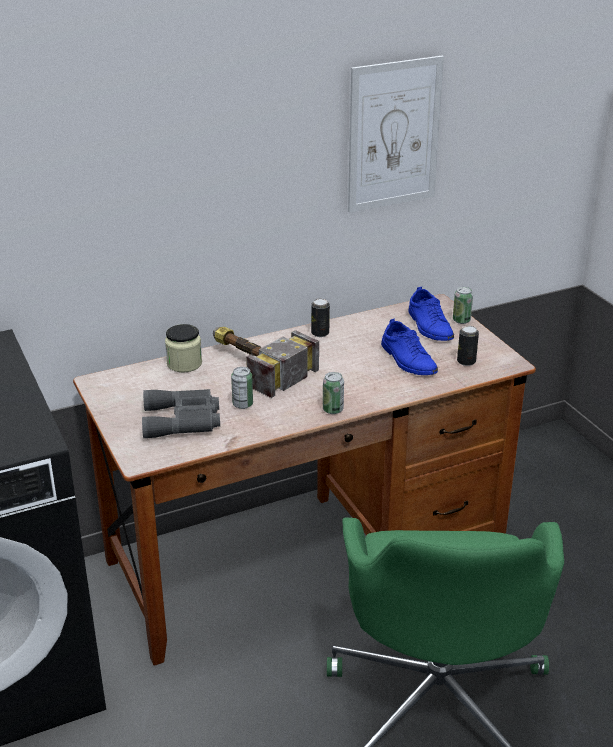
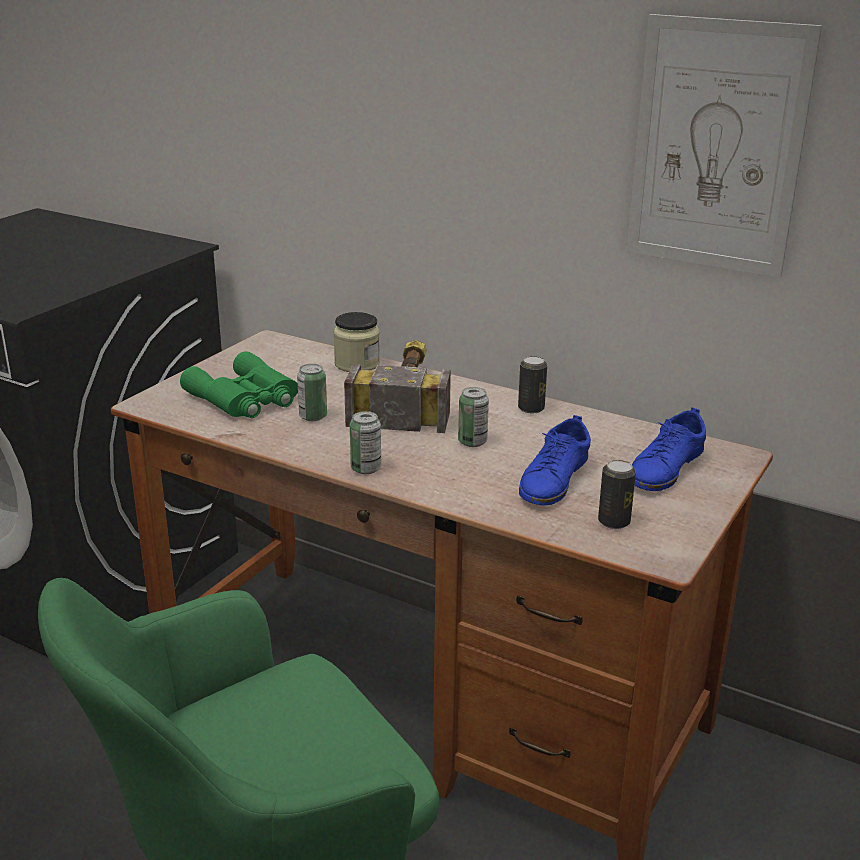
camera: 55 degrees right, 5 degrees down
(184, 420) = (245, 399): grey binoculars -> green binoculars
(461, 320) = (721, 485): can -> can (472, 442)

